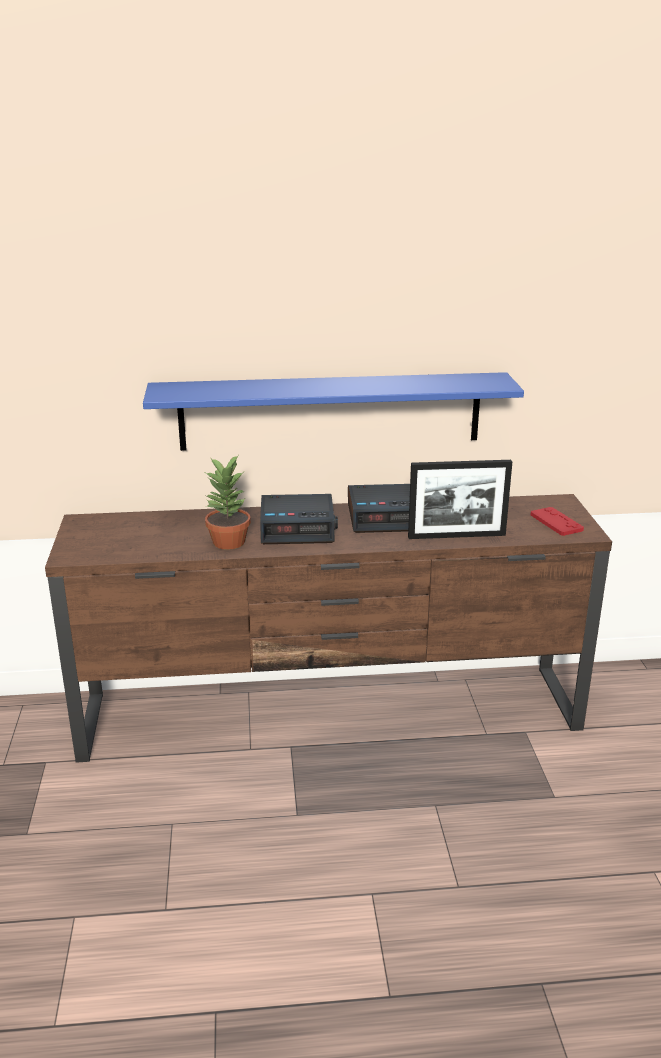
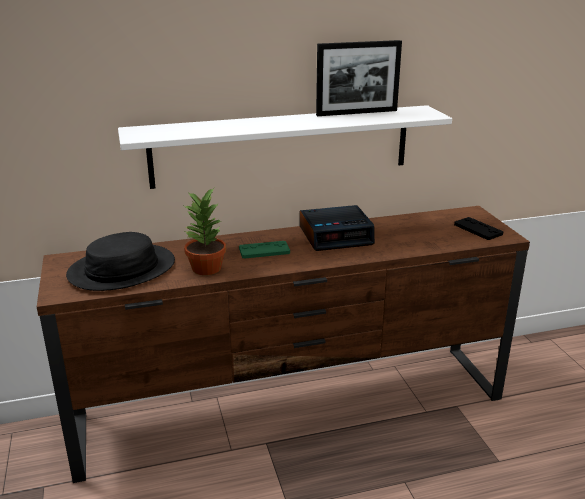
camera: 10 degrees left, 0 degrees up
(140, 536) = (122, 269): none -> black hat
(298, 528) = (264, 251): alarm clock -> green game controller
(330, 411) = (282, 146): blue shelf -> white shelf
(456, 536) = (403, 247): picture frame -> picture frame (357, 113)
(556, 522) = (478, 229): red game controller -> black game controller

